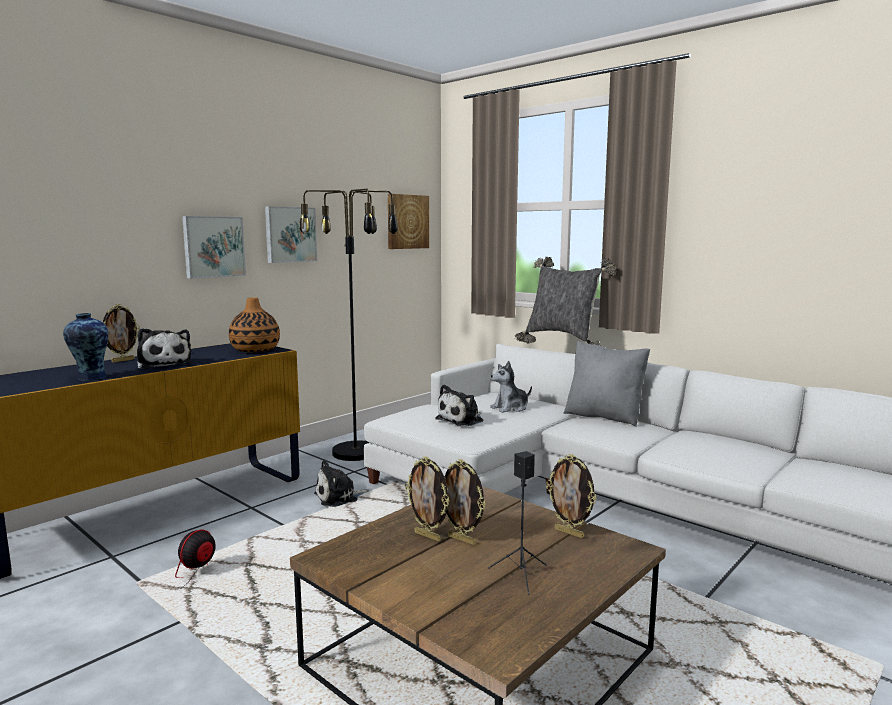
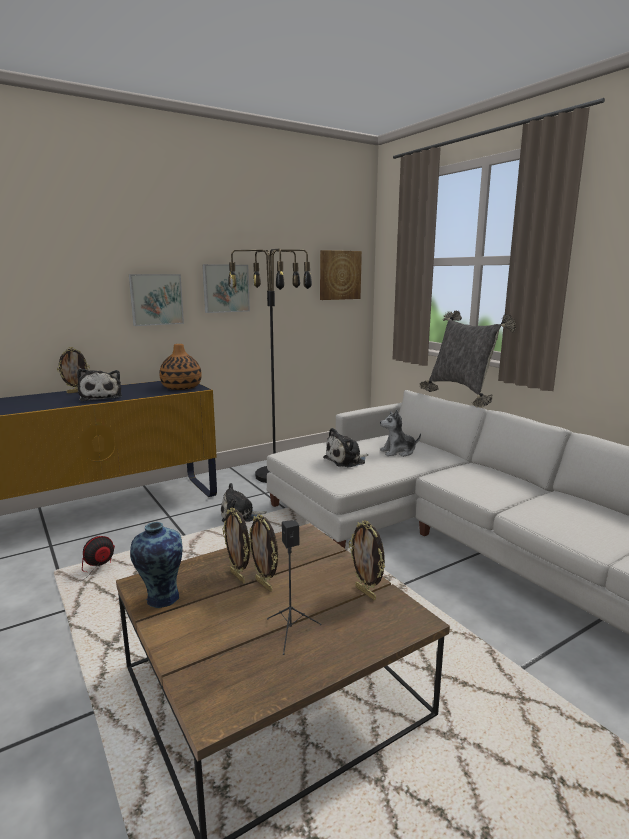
camera: 15 degrees right, 5 degrees up
(90, 378) = (37, 407): vase -> vase (161, 598)
(604, 417) = (483, 469): grey pillow -> none

